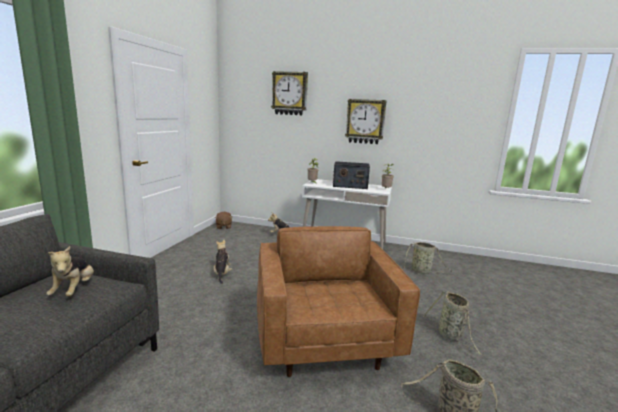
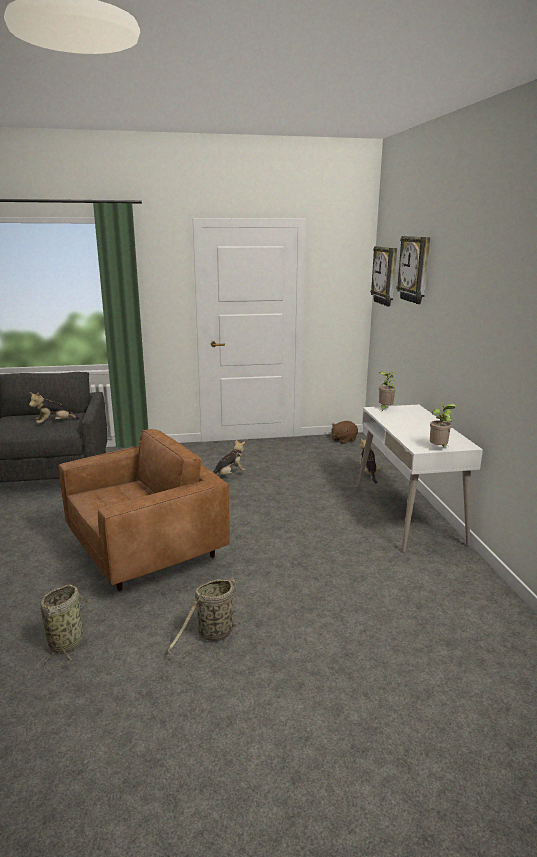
camera: 65 degrees right, 5 degrees up
(350, 185) = (418, 426): radio -> none
(365, 121) = (470, 325): wall clock -> wall clock (386, 276)
(422, 271) = (392, 595): basket -> none

